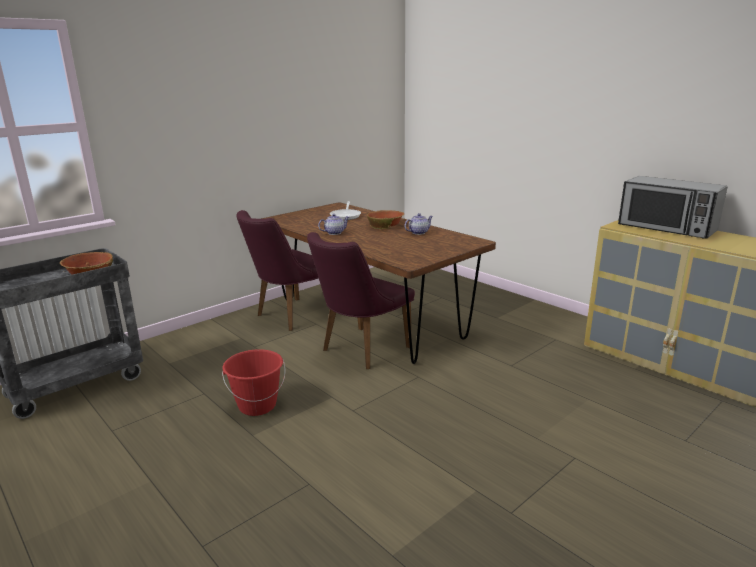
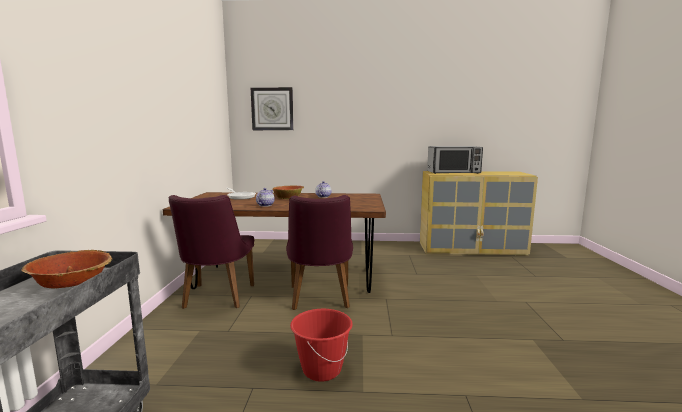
camera: 45 degrees left, 10 degrees down
(446, 100) = (272, 109): none -> wall clock

